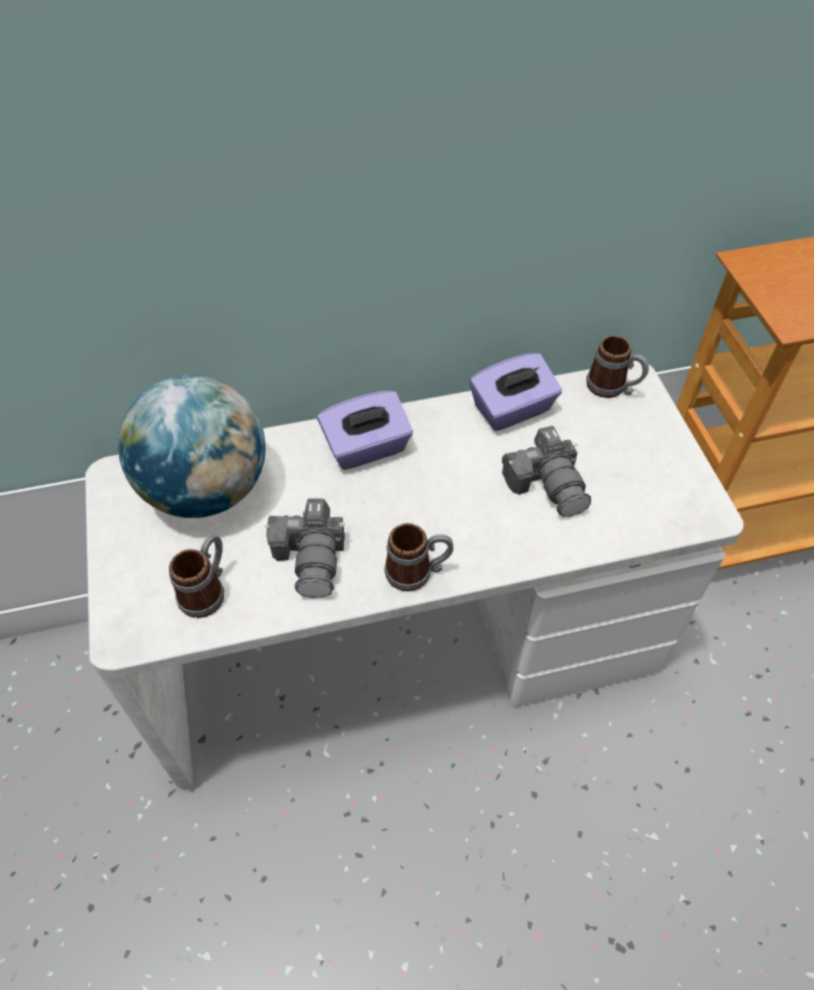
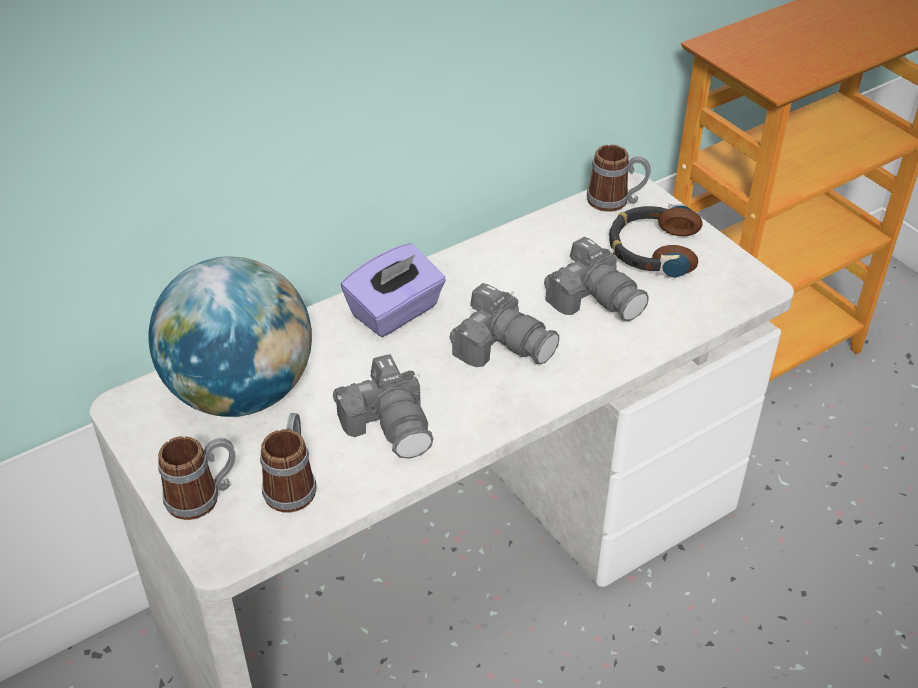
camera: 20 degrees left, 10 degrees down
(417, 572) = (506, 408): mug -> mug (203, 496)
(443, 508) = (503, 345): none -> camera
(512, 410) = (527, 243): purple tissue box -> none
(624, 447) = (652, 249): none -> headphones

